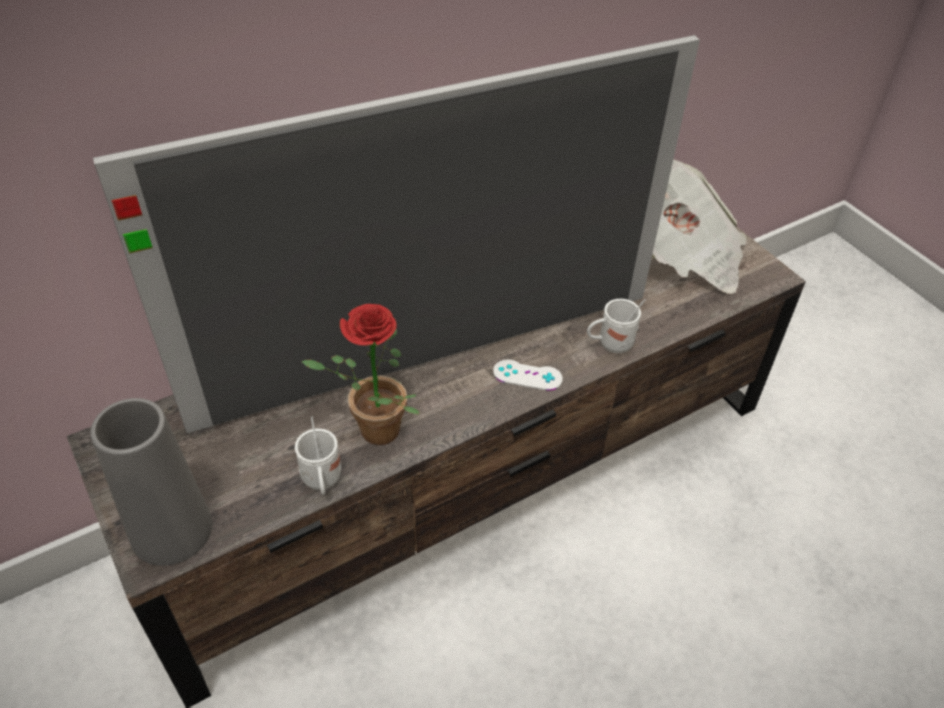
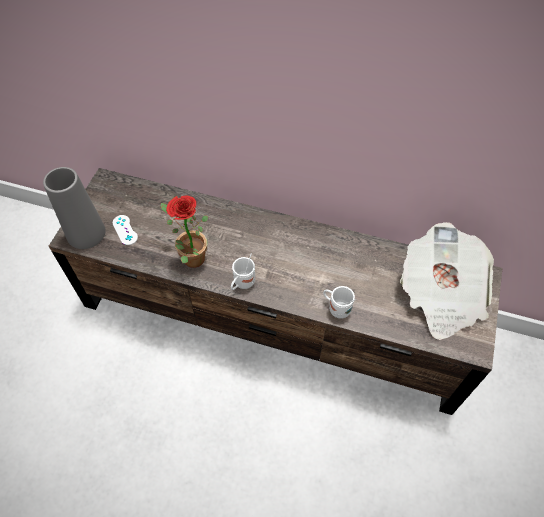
camera: 50 degrees right, 10 degrees up
(322, 482) = (149, 261): white mug -> white mug (242, 284)
(431, 359) = (252, 246): television -> none
(527, 375) = (280, 289): white game controller -> white game controller (125, 230)

